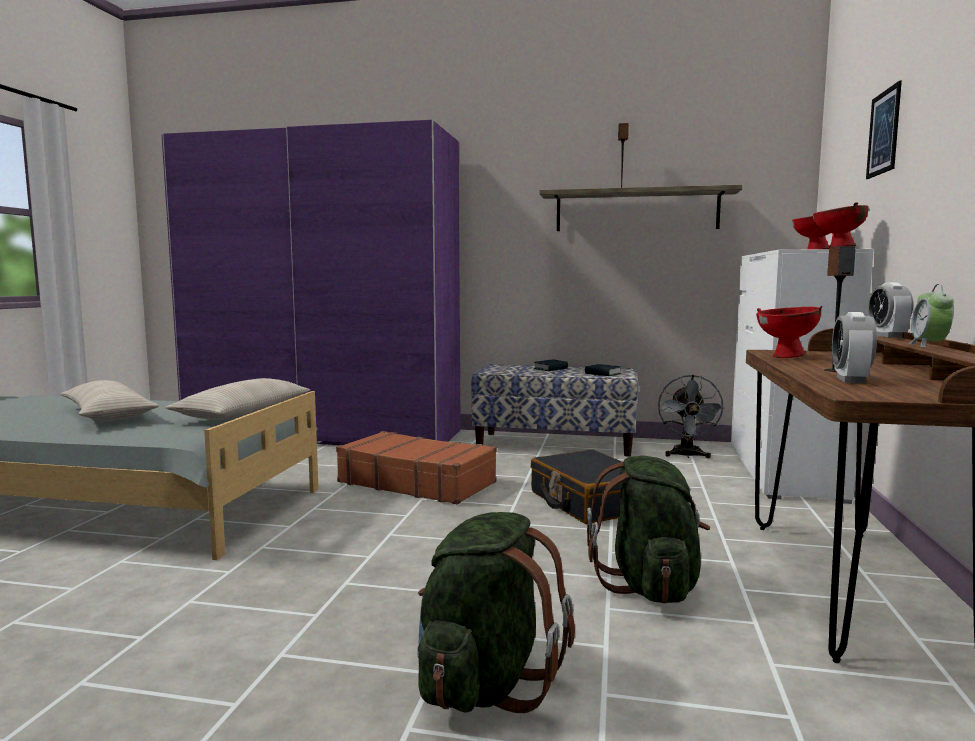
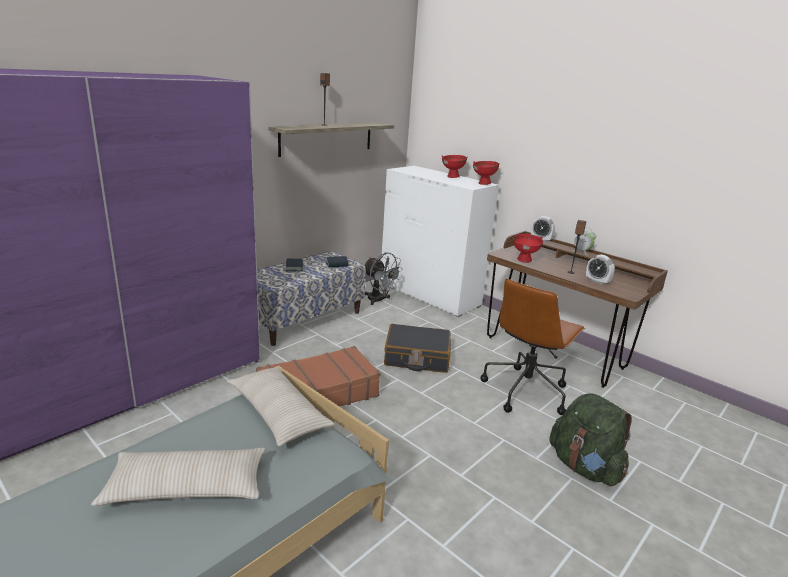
camera: 60 degrees left, 15 degrees up
(649, 585) = (525, 390): green backpack -> brown office chair
(883, 132) = (501, 122): picture -> none

